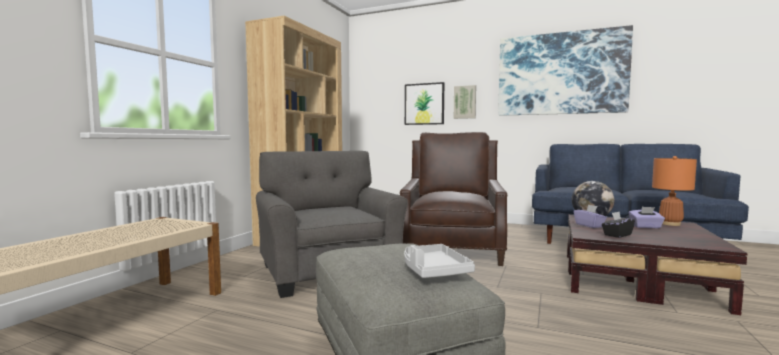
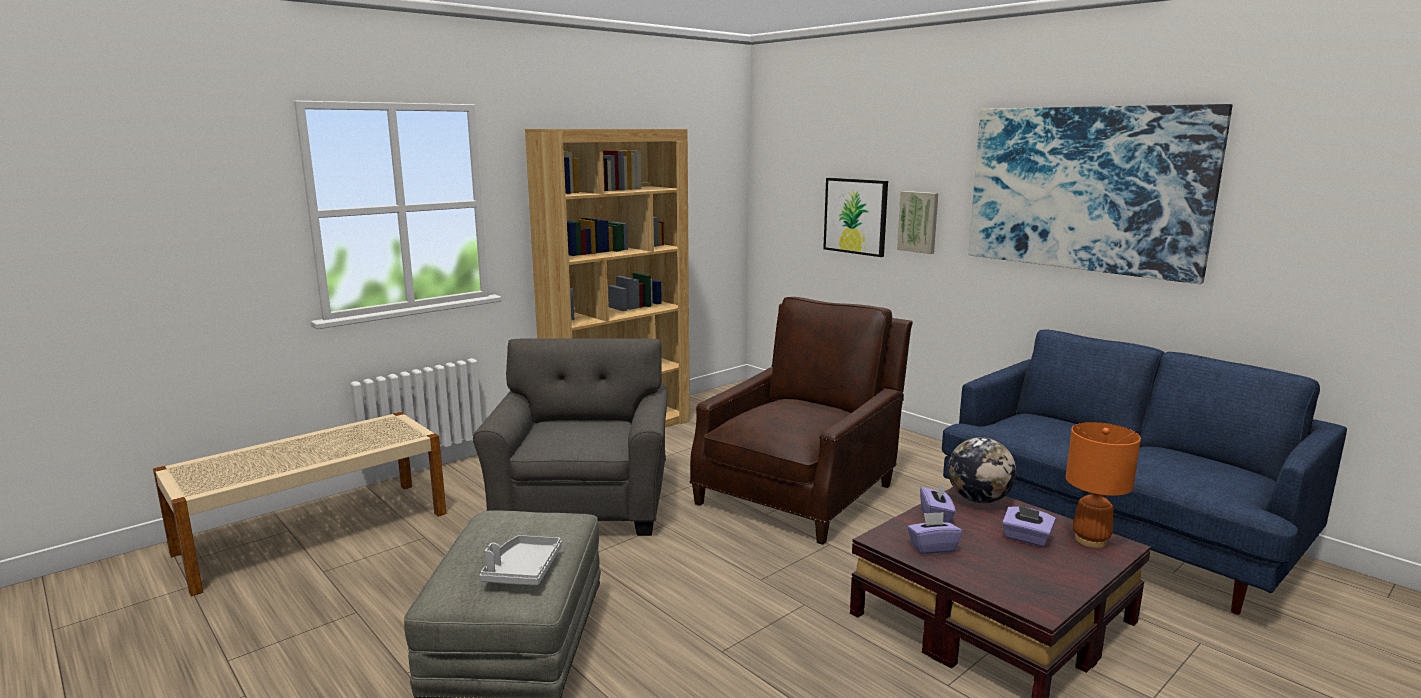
camera: 25 degrees right, 10 degrees up
(617, 235) = (932, 547): black tissue box -> purple tissue box

